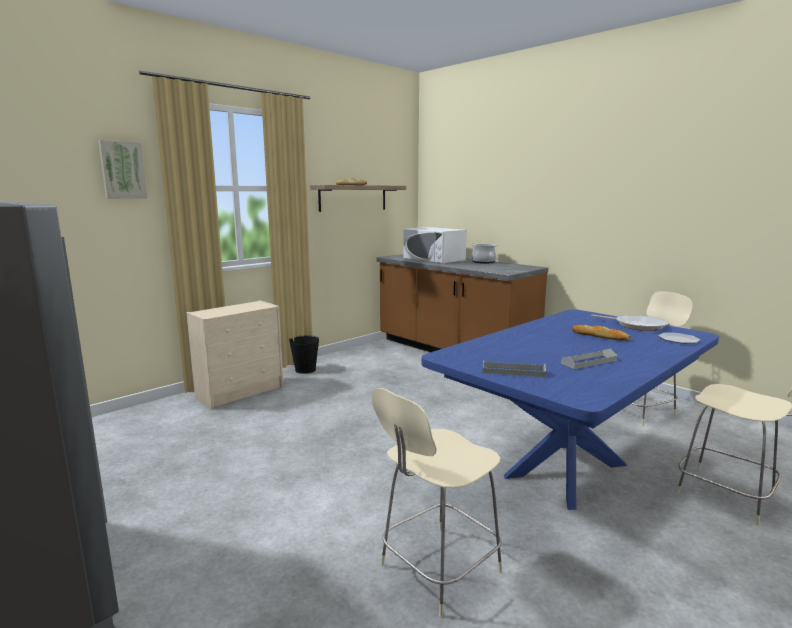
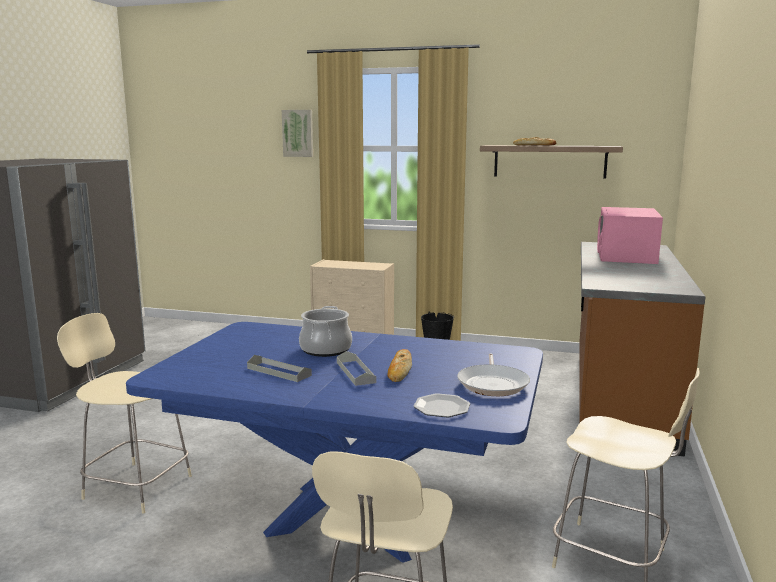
camera: 60 degrees right, 0 degrees up
(434, 259) = (626, 255): white microwave -> pink microwave
(483, 262) = (662, 270): cooking pot -> cooking pot (325, 349)
(513, 371) = (218, 350): grey tray -> grey tray (355, 372)

